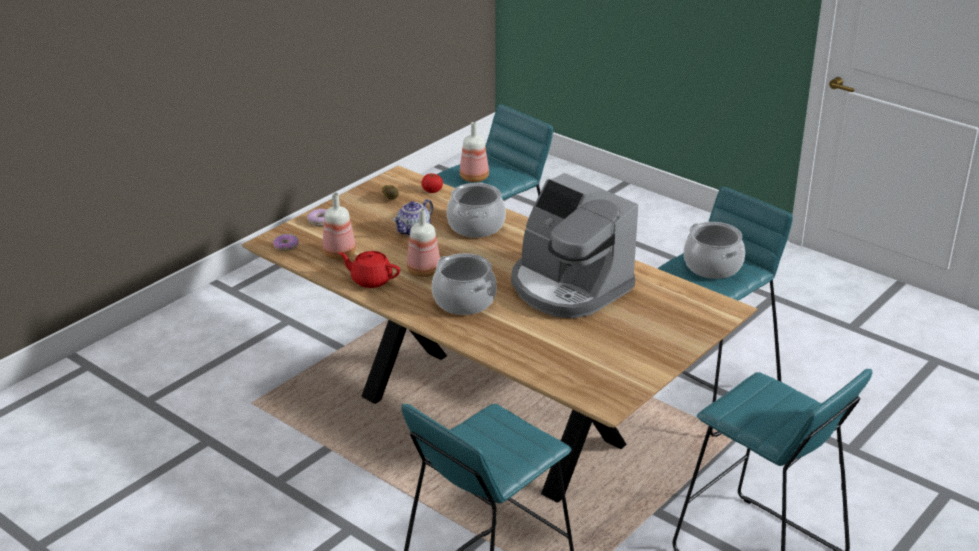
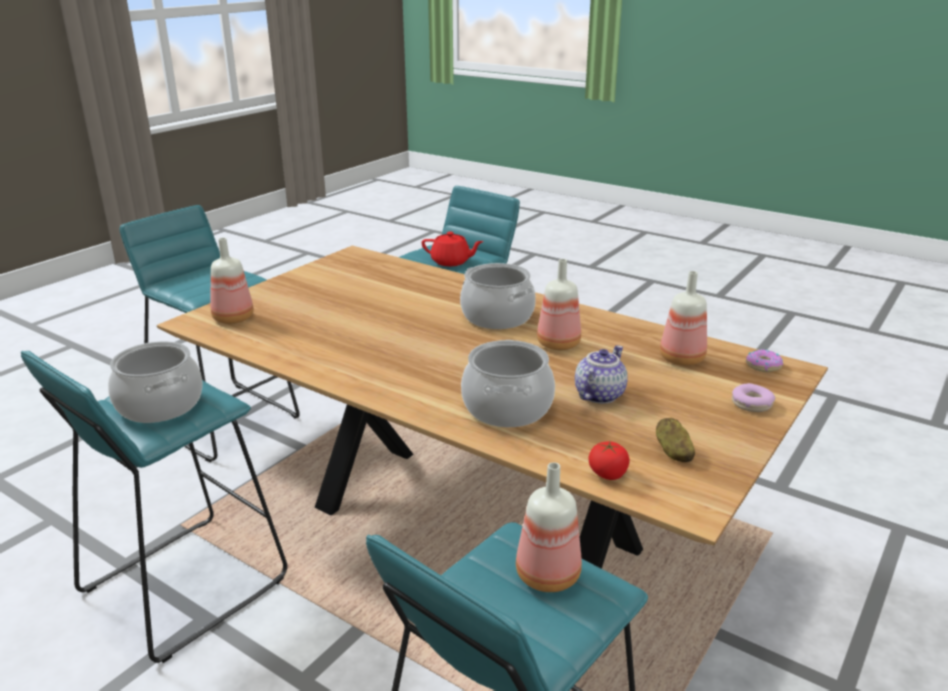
camera: 175 degrees right, 5 degrees down
(370, 280) = (618, 332): red teapot -> red teapot (451, 262)
(568, 287) = (374, 334): coffee machine -> none
(694, 310) = (232, 319): none -> bottle

